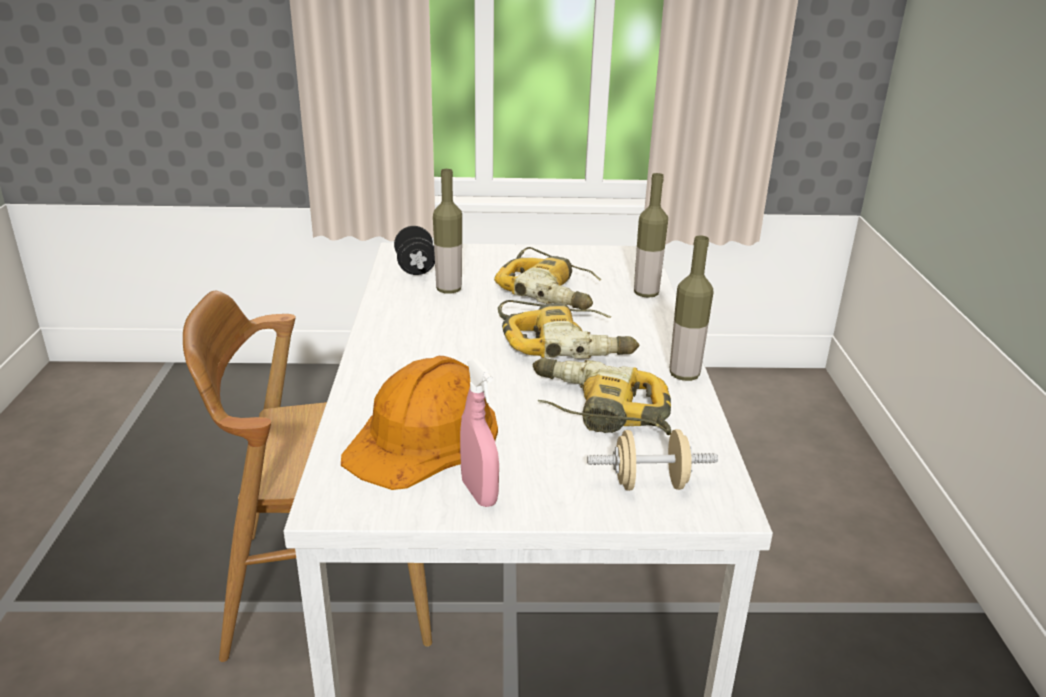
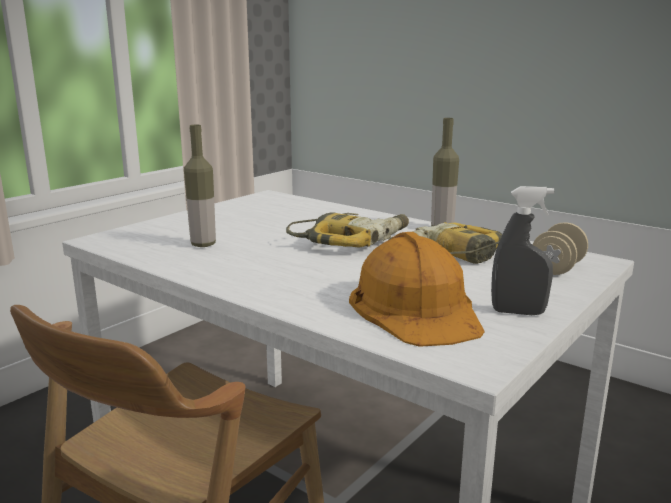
camera: 50 degrees left, 10 degrees down
(416, 268) = (141, 243): black dumbbell -> none
(479, 493) = (518, 312): pink spray bottle -> grey spray bottle
(551, 291) = (272, 223): power drill -> none
(646, 293) = (326, 207): bottle -> none

